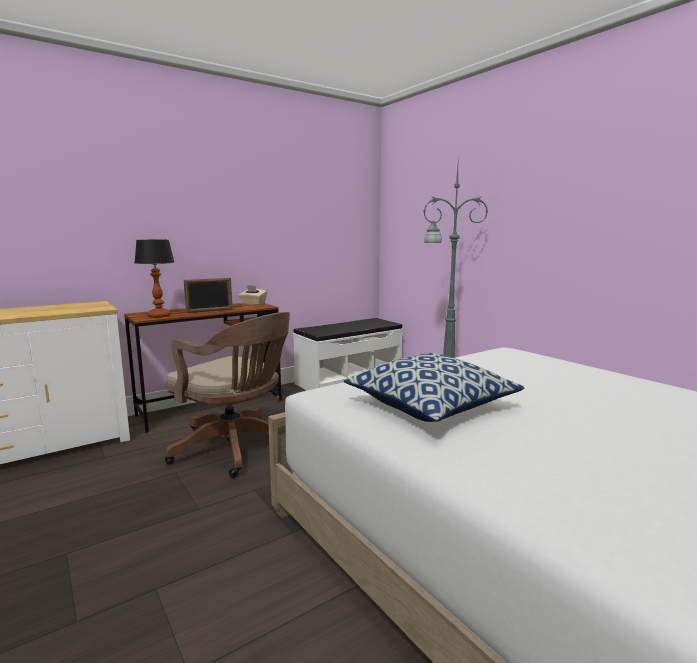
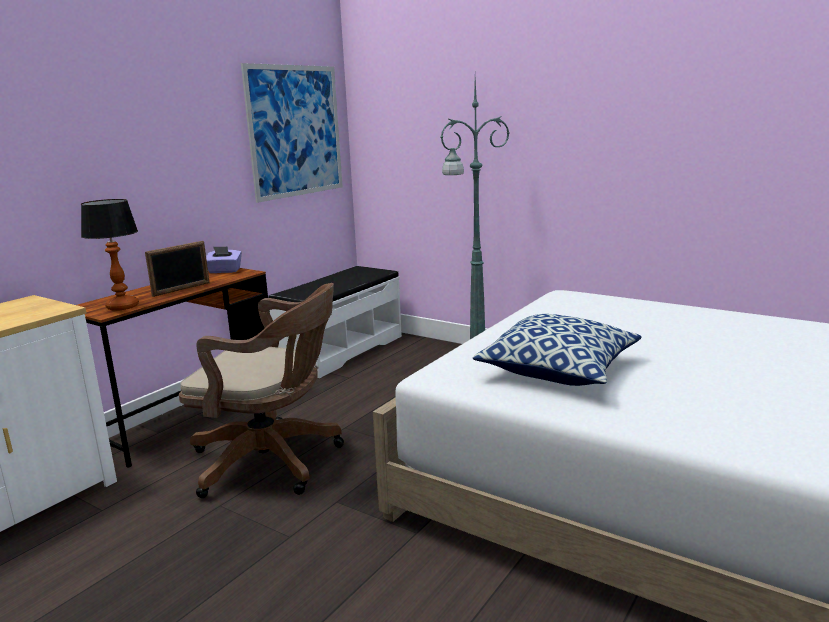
camera: 20 degrees left, 5 degrees up
(253, 304) = (224, 271): beige tissue box -> purple tissue box
(331, 210) = (295, 131): none -> picture

